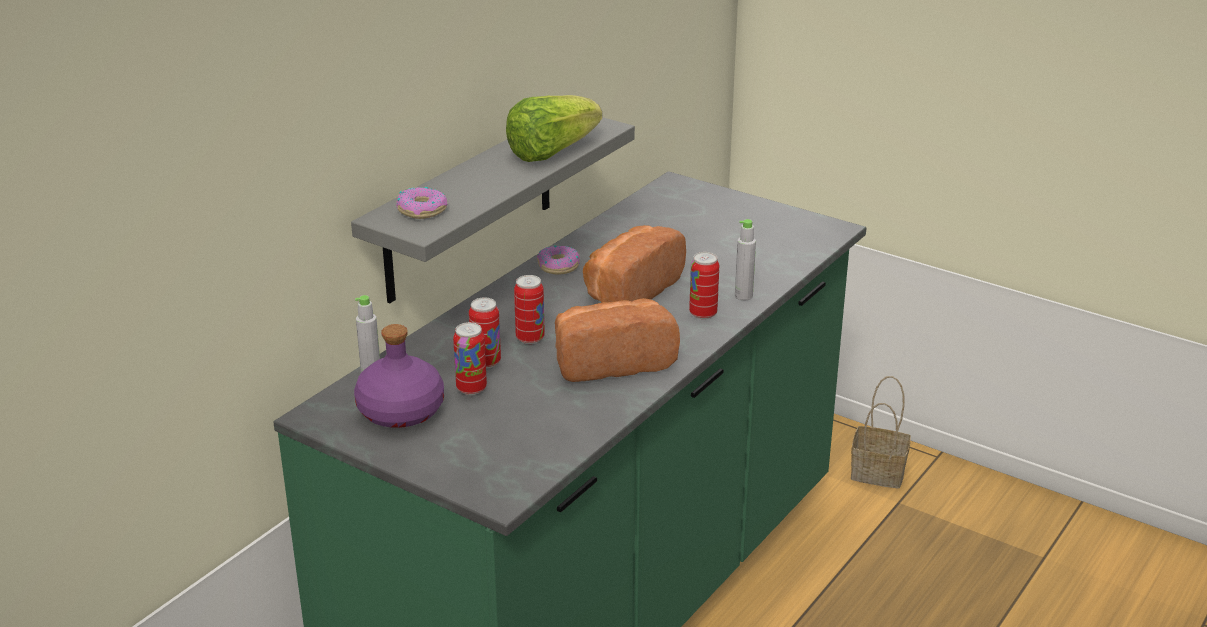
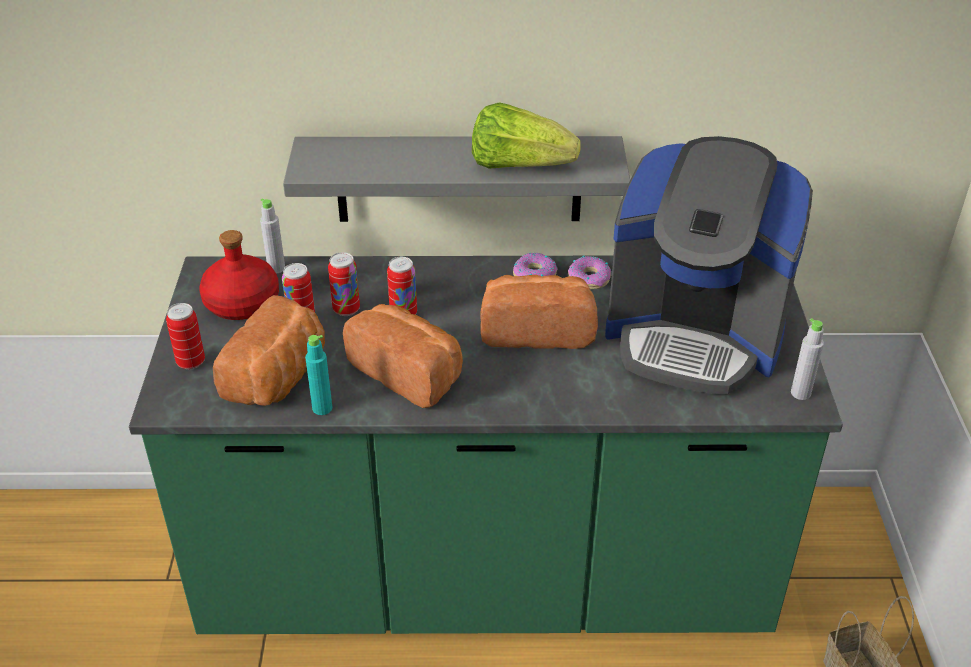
camera: 55 degrees right, 10 degrees up
(399, 411) = (241, 303): purple bottle -> red bottle
(422, 210) = (342, 155): donut -> donut (589, 279)
(538, 424) = (279, 377): none -> bread
(607, 416) = (322, 408): none -> turquoise bottle
(703, 314) = (542, 389): can -> can (191, 362)
(716, 235) = (695, 335): none -> coffee machine
(743, 296) = (601, 400): grey bottle -> grey bottle (800, 393)

